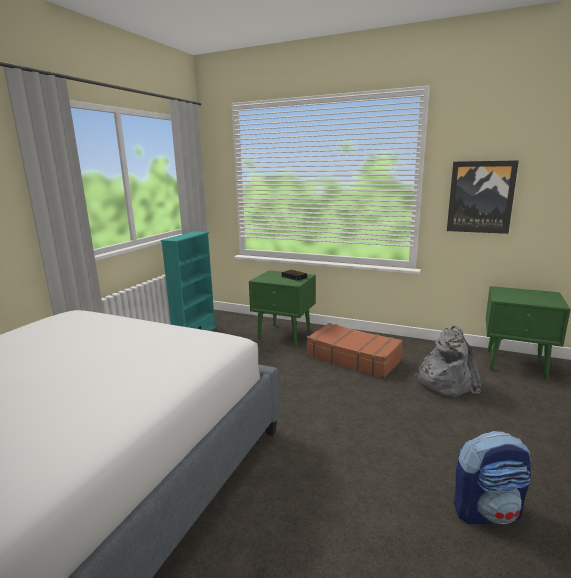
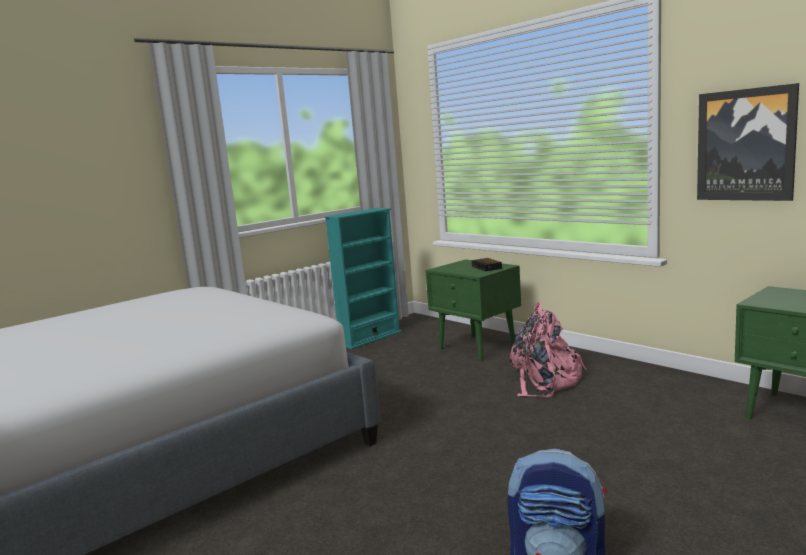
camera: 25 degrees right, 5 degrees down
(353, 358) = (545, 381): brown suitcase -> pink backpack
(445, 382) = (653, 424): grey backpack -> none

